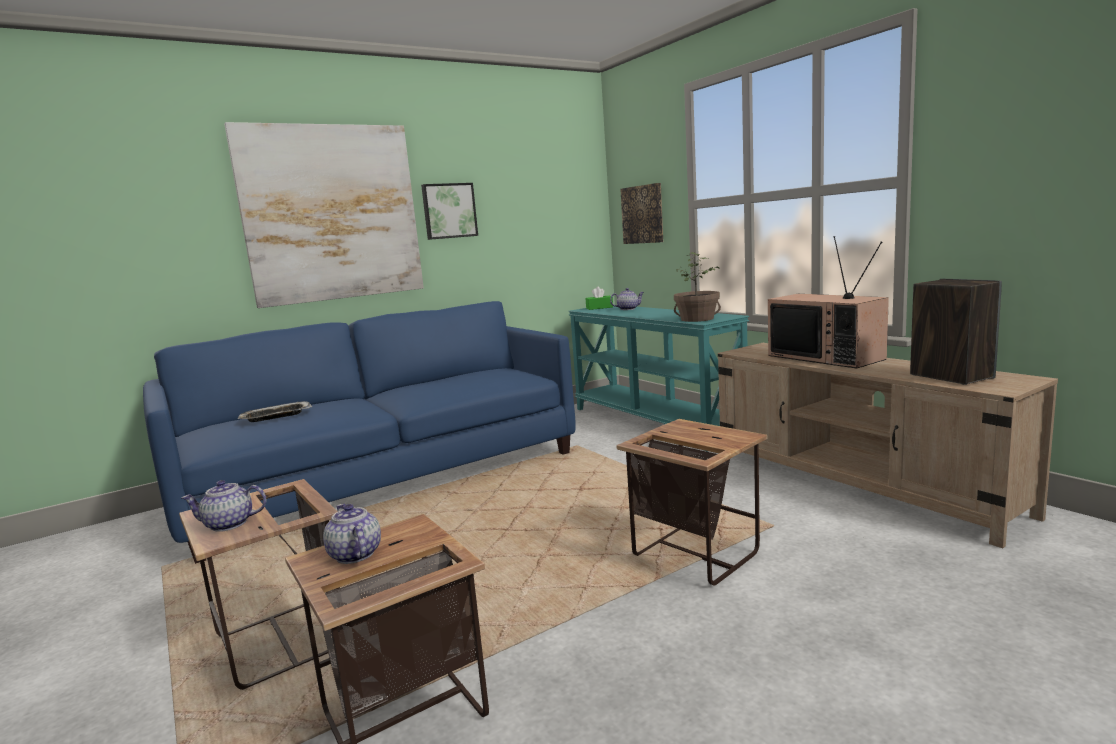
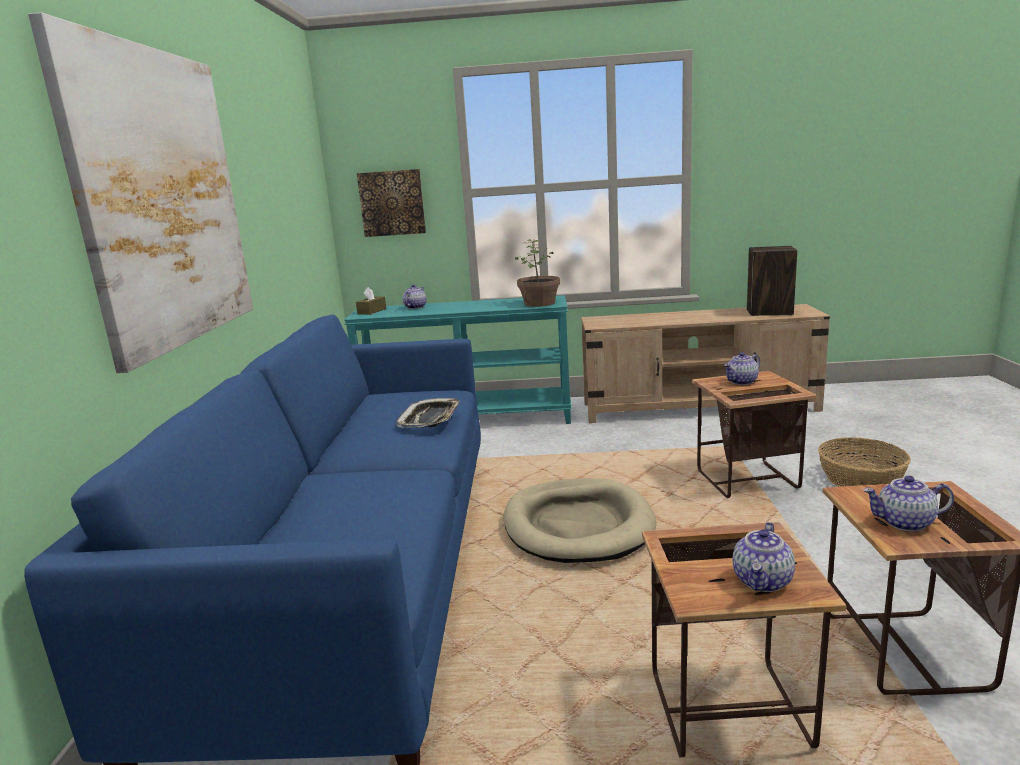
camera: 55 degrees left, 5 degrees up
(275, 417) = (335, 523): tray -> tray (430, 419)
(449, 211) = (248, 197): picture -> none
(511, 514) = (578, 525): none -> beige dog bed
(599, 308) = (372, 311): green tissue box -> brown tissue box
(700, 433) = (741, 382): none -> teapot
(799, 619) = (861, 480): none -> basket
(827, 357) = (668, 317): television -> none

